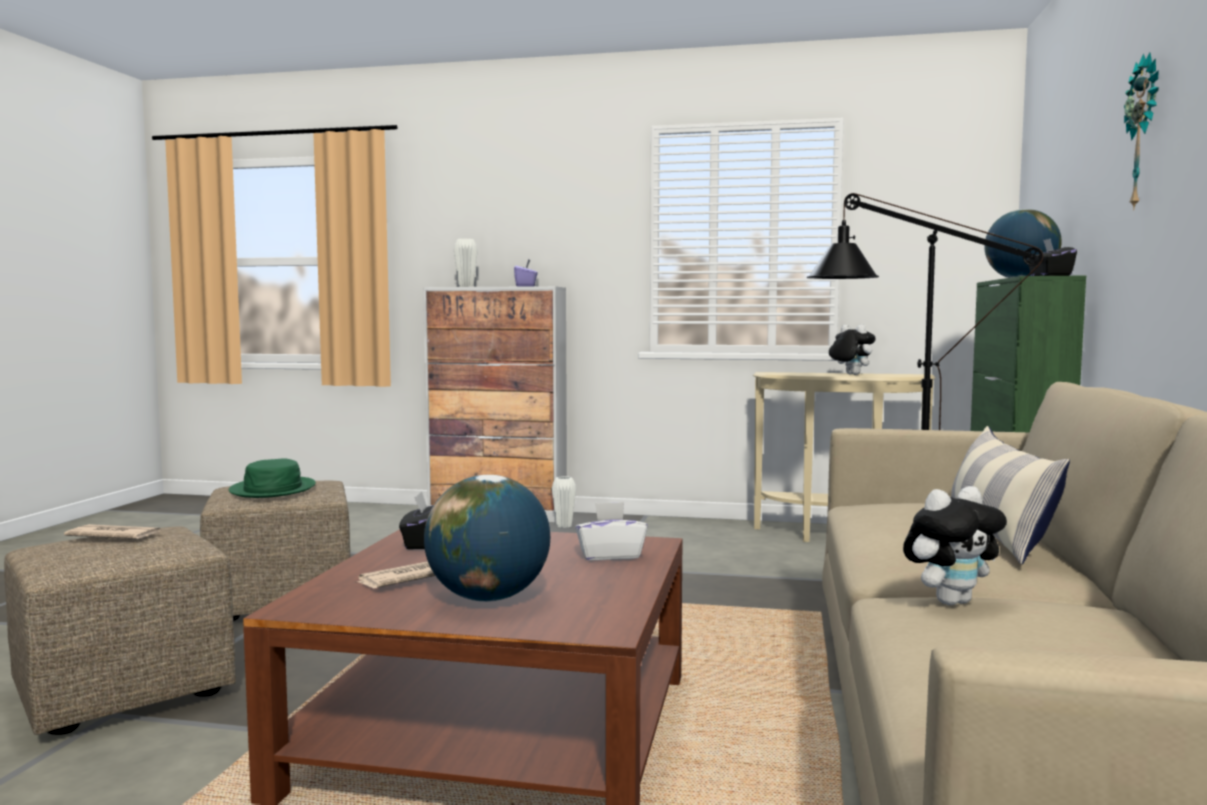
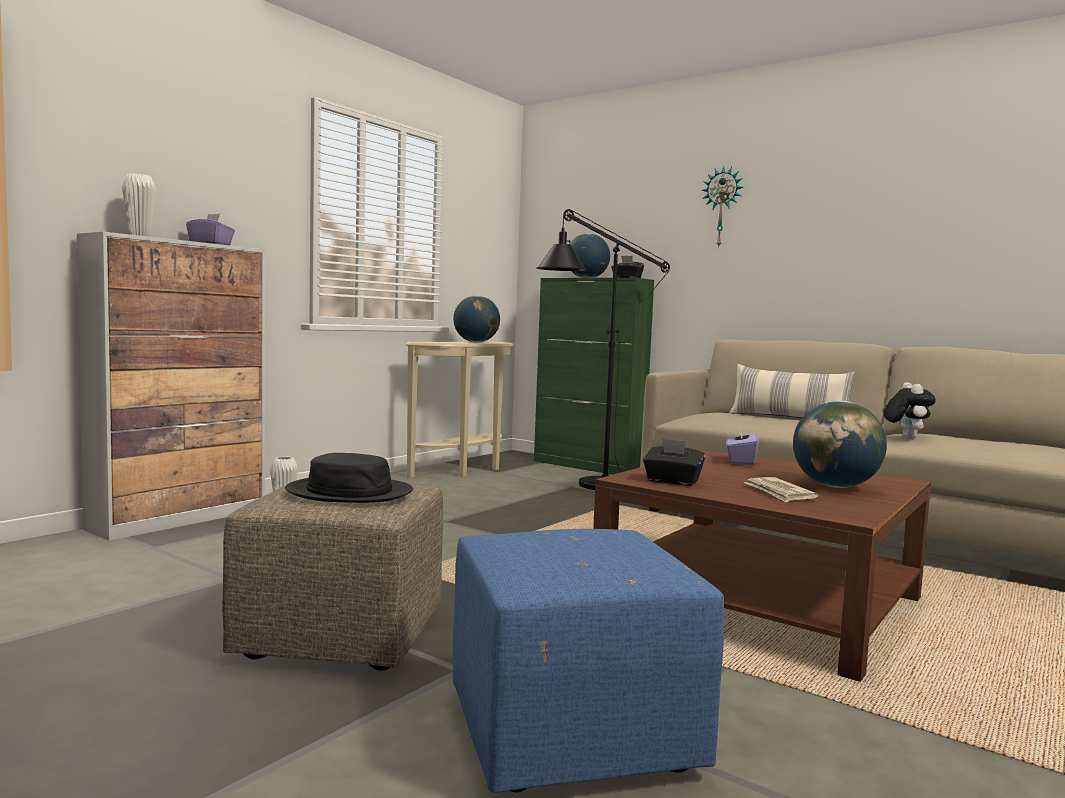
camera: 65 degrees left, 0 degrees up
(114, 536) = (536, 548): newspaper -> none
(121, 692) = (573, 734): beige ottoman -> blue ottoman
(273, 489) = (349, 492): green hat -> black hat
(610, 555) = (741, 462): white tissue box -> purple tissue box
(850, 374) = (476, 342): plush toy -> globe

